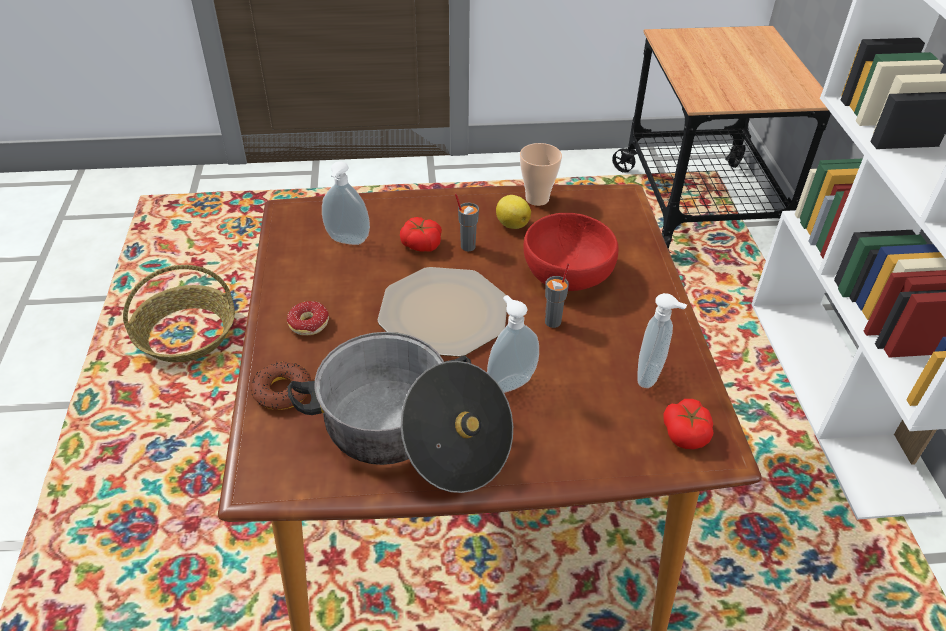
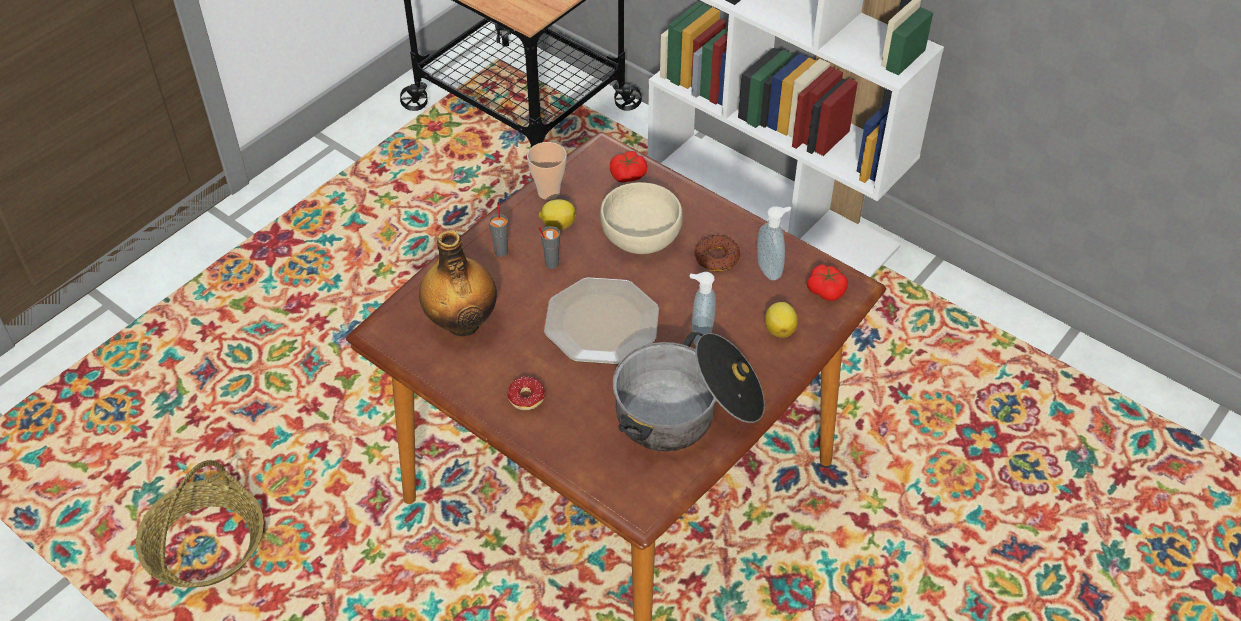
camera: 45 degrees left, 5 degrees up
(282, 391) = (575, 451): donut -> donut (716, 257)
(347, 241) = (462, 322): soap dispenser -> bottle
(421, 244) = (517, 285): tomato -> tomato (628, 175)
(553, 322) = (675, 277): grey cup -> grey cup (501, 251)
(566, 274) = (640, 237): red bowl -> beige bowl
(591, 432) = (780, 329): none -> lemon

